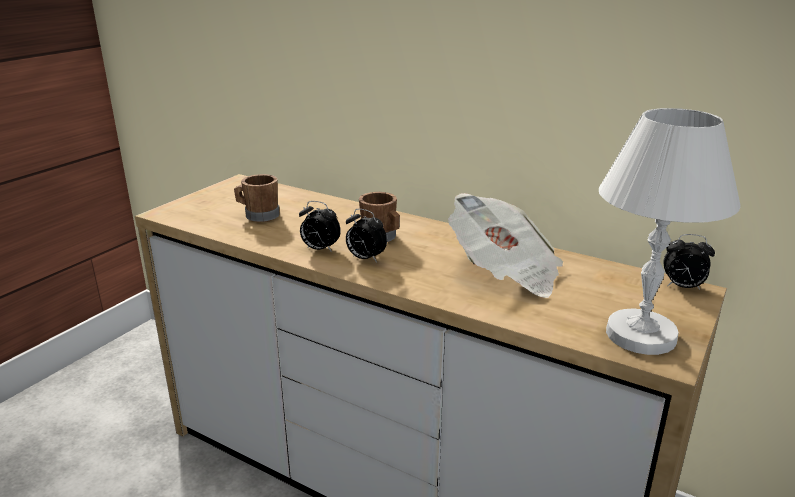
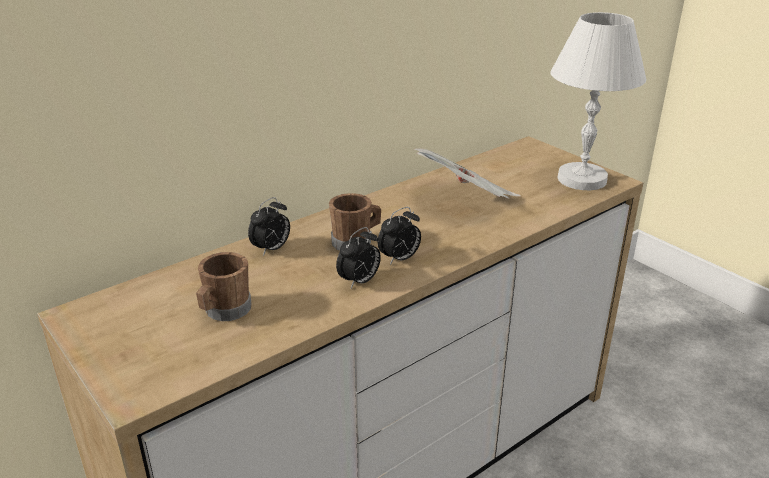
camera: 70 degrees left, 5 degrees up
(682, 287) = (522, 147): alarm clock -> alarm clock (271, 249)

